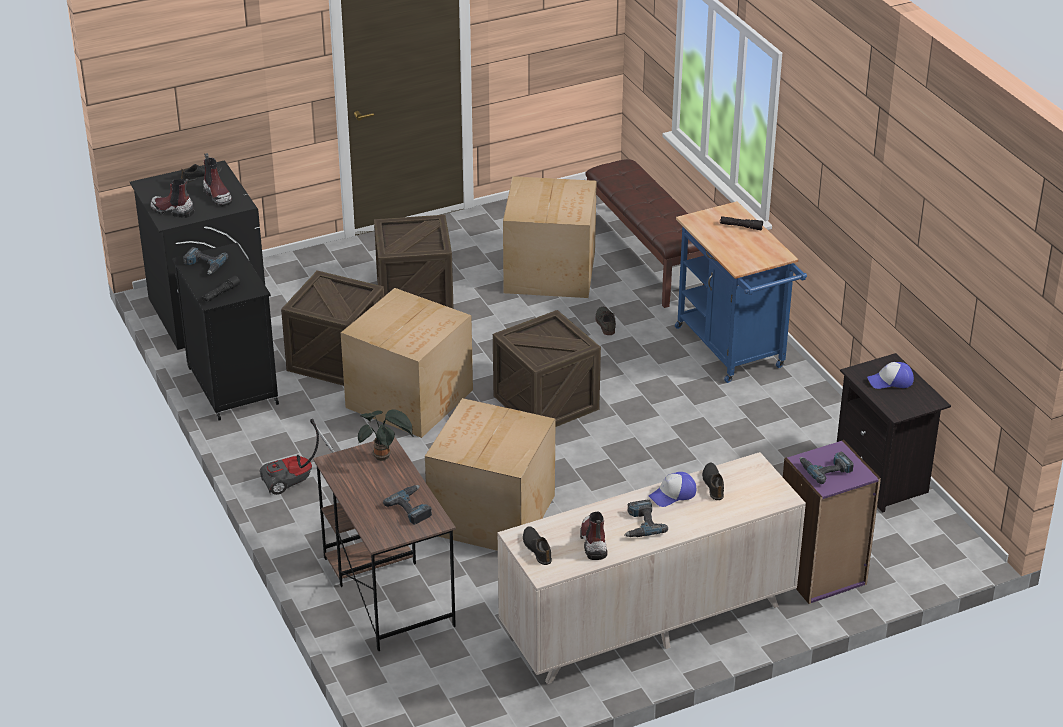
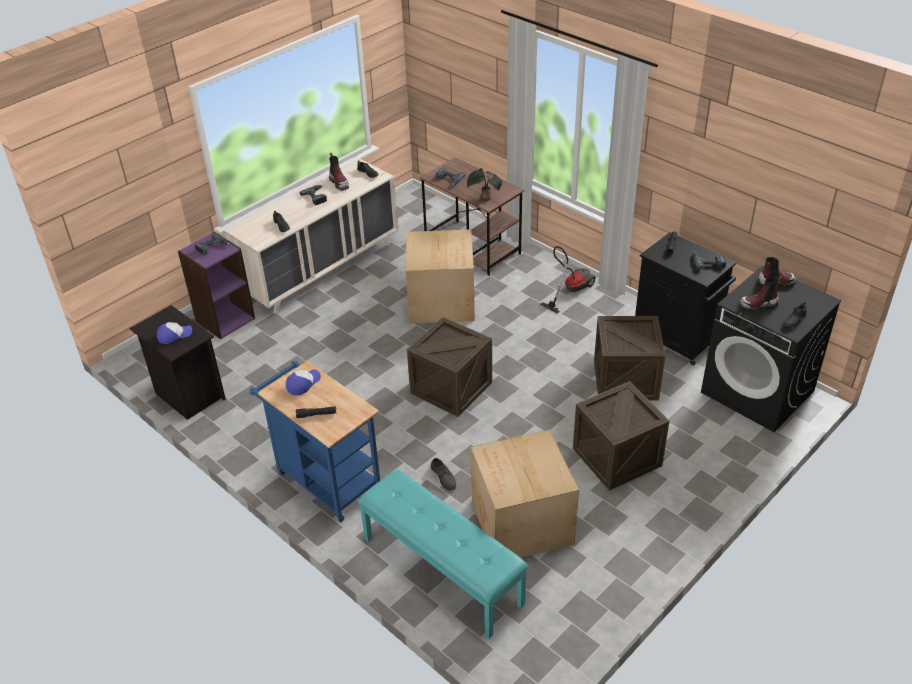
camera: 160 degrees right, 5 degrees up
(218, 196) = (758, 305): boot -> boot turned 45 degrees counterclockwise
(411, 398) = (547, 364): cardboard box -> none
(647, 258) = (441, 571): brown bench -> turquoise bench
(673, 494) = (304, 215): cap -> cap (303, 383)

